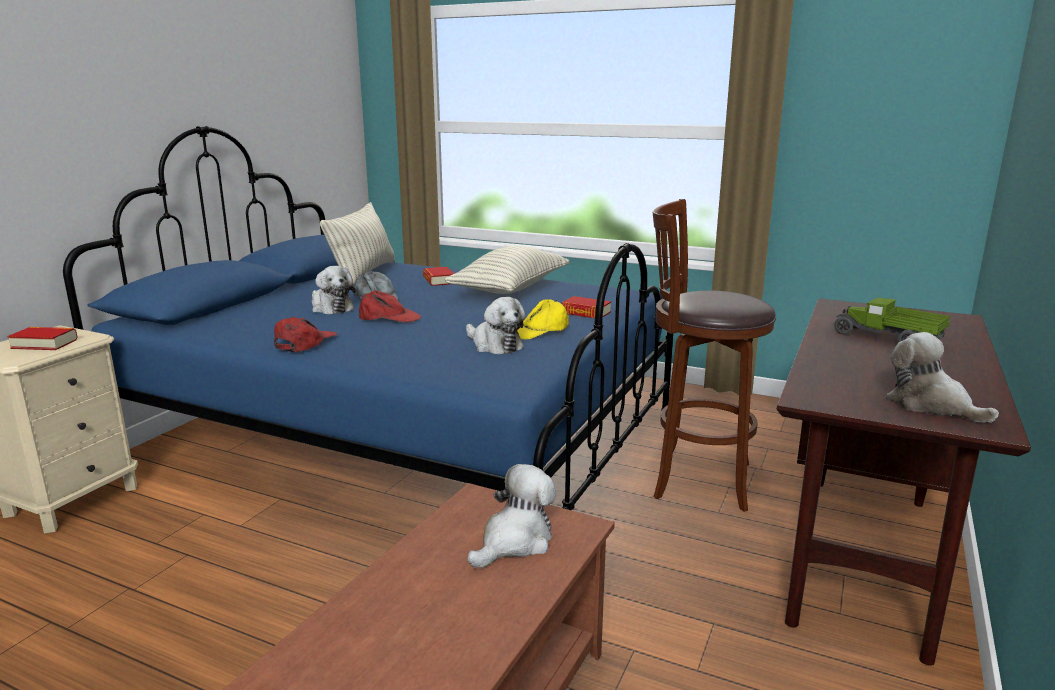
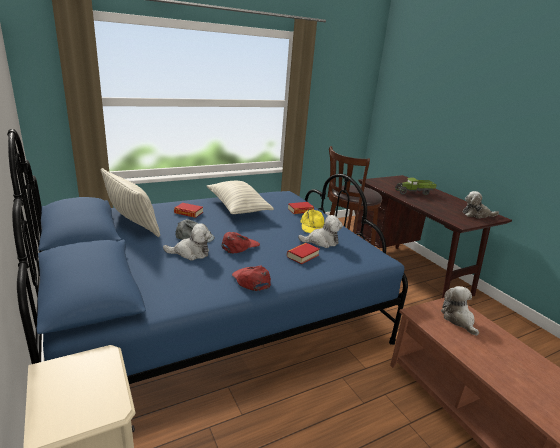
camera: 55 degrees left, 5 degrees up
(44, 344) = (84, 383): book -> book (302, 256)

